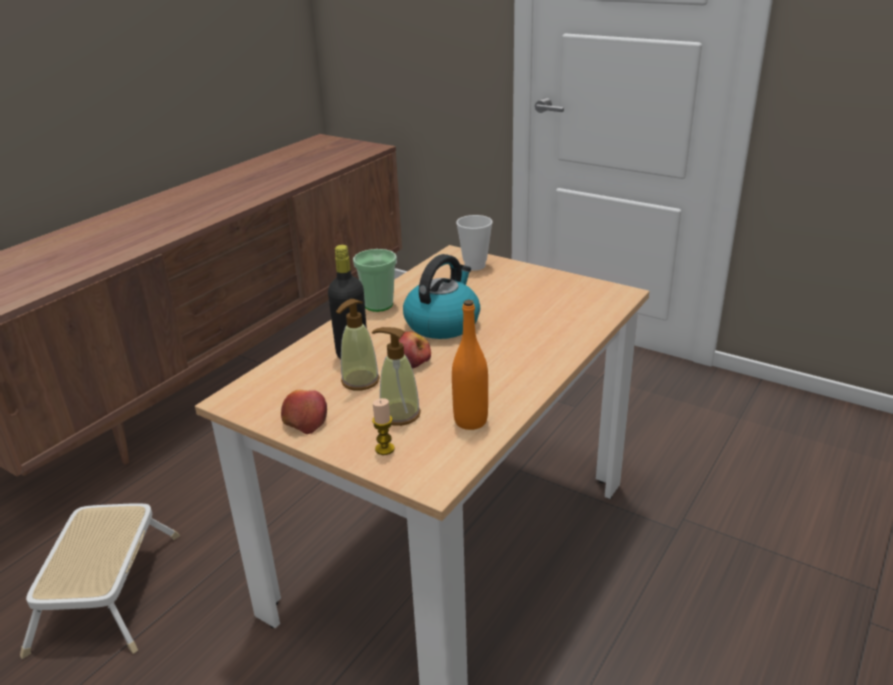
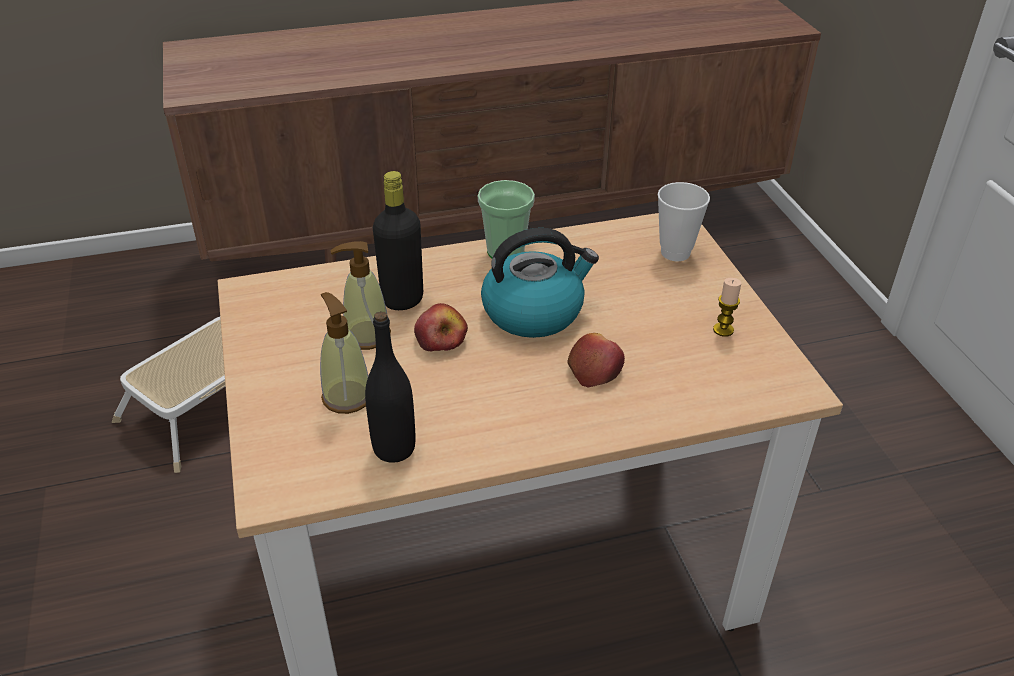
camera: 40 degrees right, 10 degrees up
(305, 420) = (269, 350): apple -> apple (594, 368)
(384, 449) = (284, 427): candle -> candle (723, 330)
(470, 421) = (394, 448): orange bottle -> black bottle

